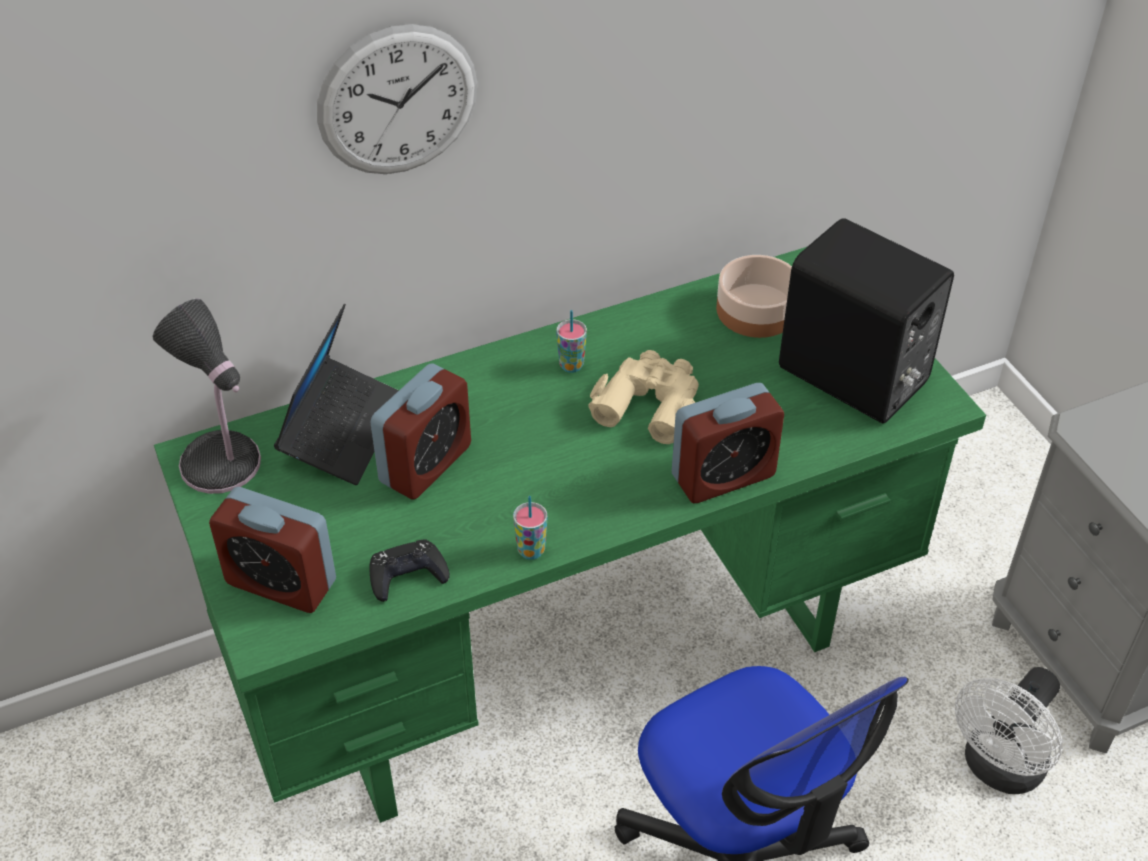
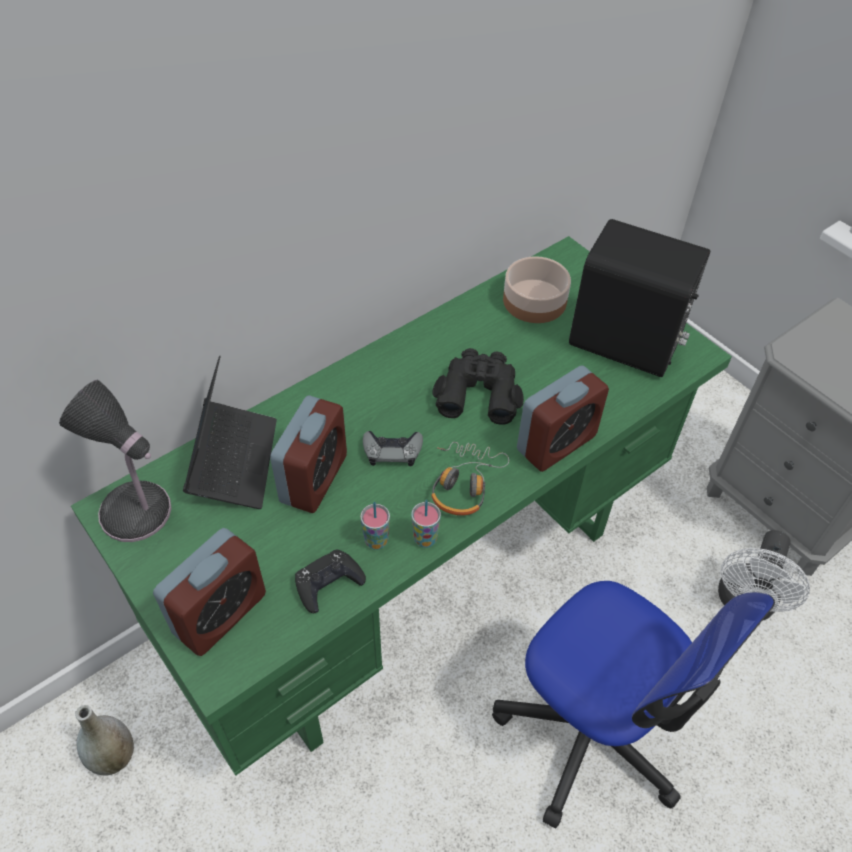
camera: 15 degrees left, 5 degrees up
(150, 776) = (113, 756): none -> grey vase
(281, 582) = (220, 614): alarm clock -> alarm clock turned 60 degrees counterclockwise
(398, 101) = (246, 169): wall clock -> none
(525, 450) = (392, 451): none -> grey game controller
(571, 365) = (406, 370): cup -> cup (376, 541)
(596, 500) = (464, 484): none -> headphones
(649, 403) = (478, 392): beige binoculars -> black binoculars

